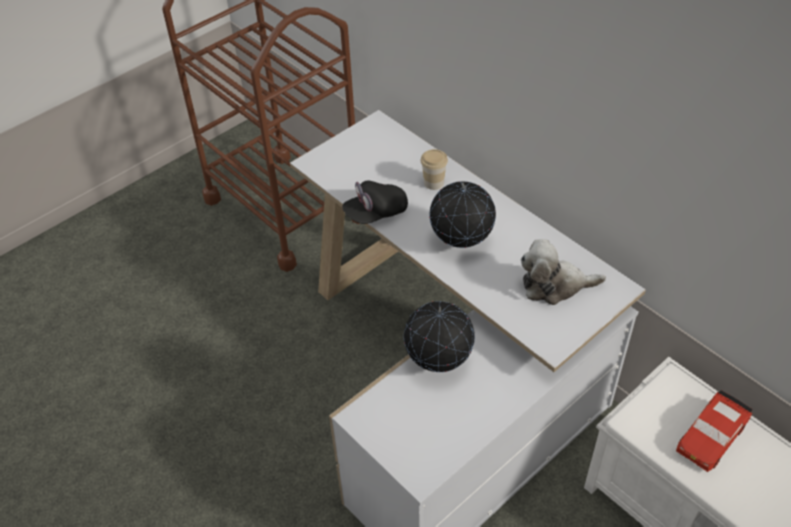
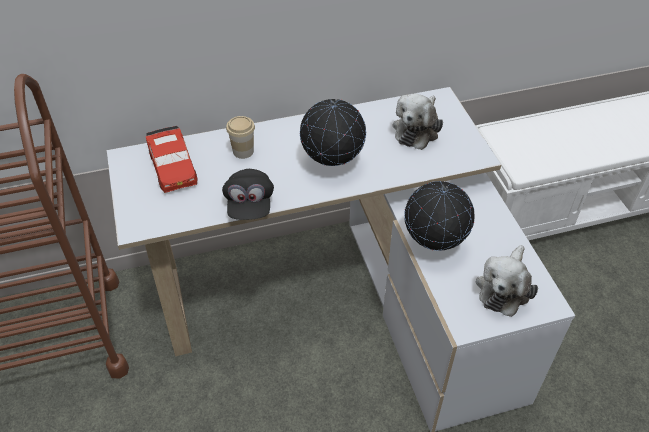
camera: 65 degrees left, 0 degrees up
(419, 434) = (504, 287): none -> plush toy
(711, 437) = (552, 137): red toy car -> red toy car (173, 167)

